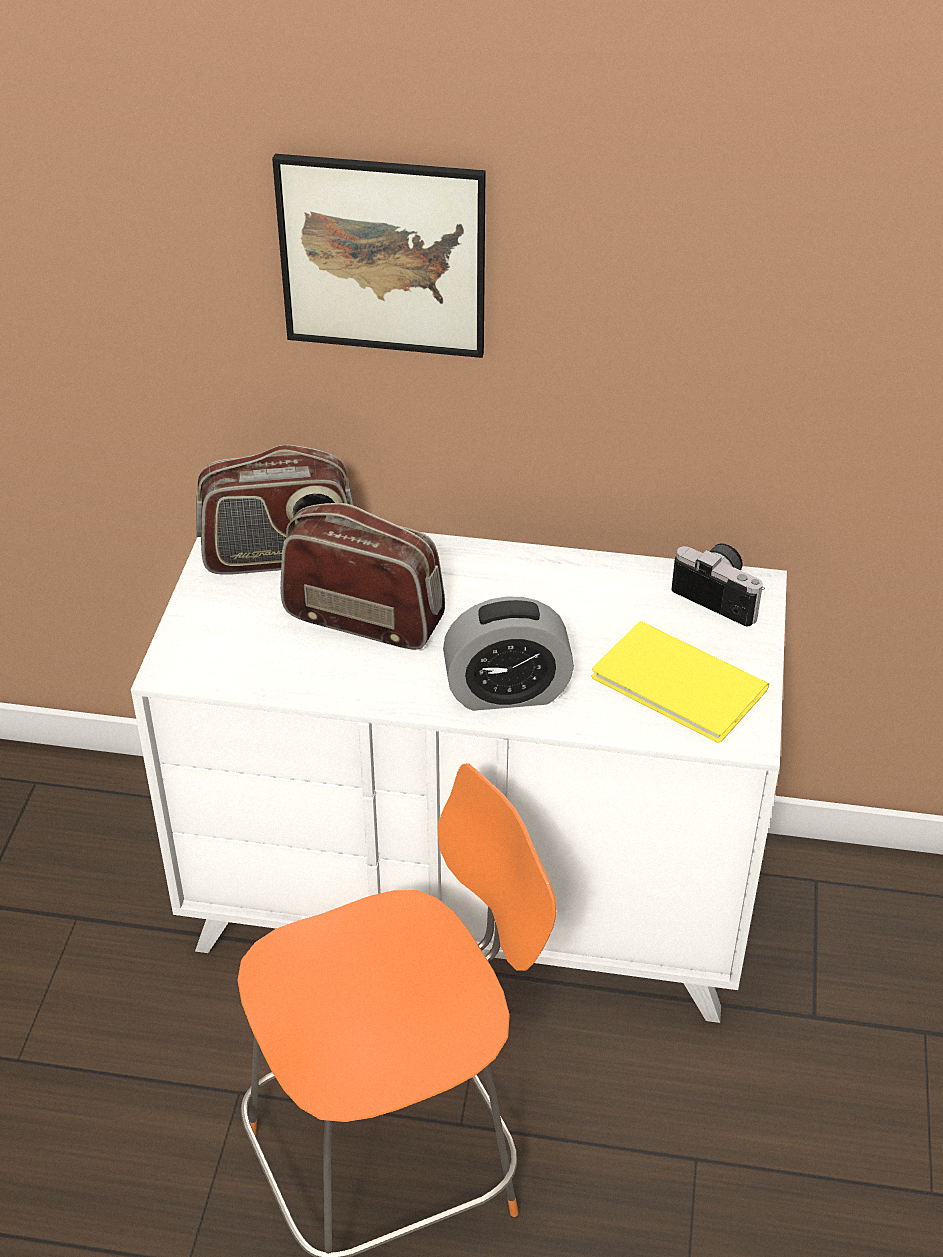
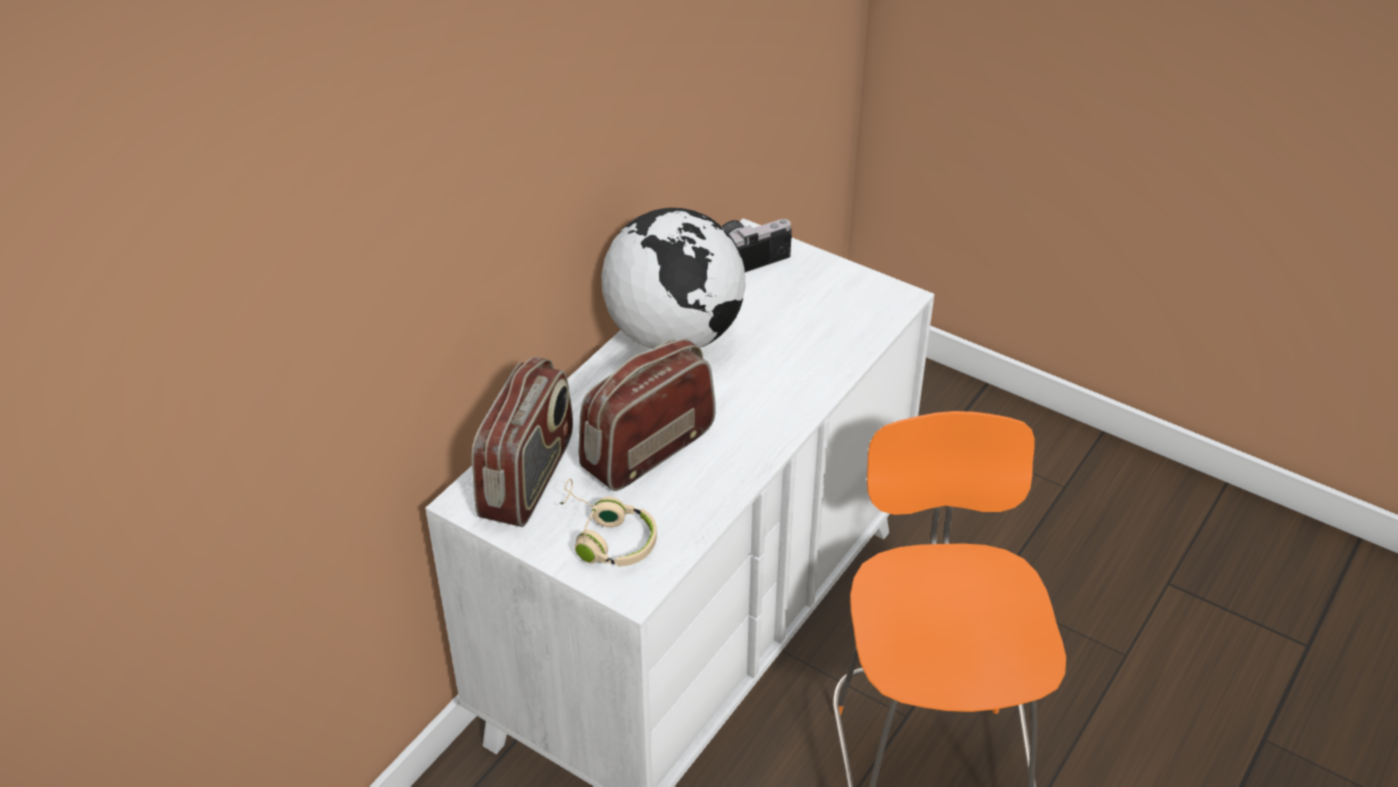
camera: 65 degrees left, 0 degrees up
(229, 629) = (605, 537): none -> beige headphones
(382, 256) = (505, 160): picture -> none
(507, 692) = (785, 396): alarm clock -> none
(546, 582) = (674, 335): none -> globe
(680, 687) = (833, 310): yellow book -> none

